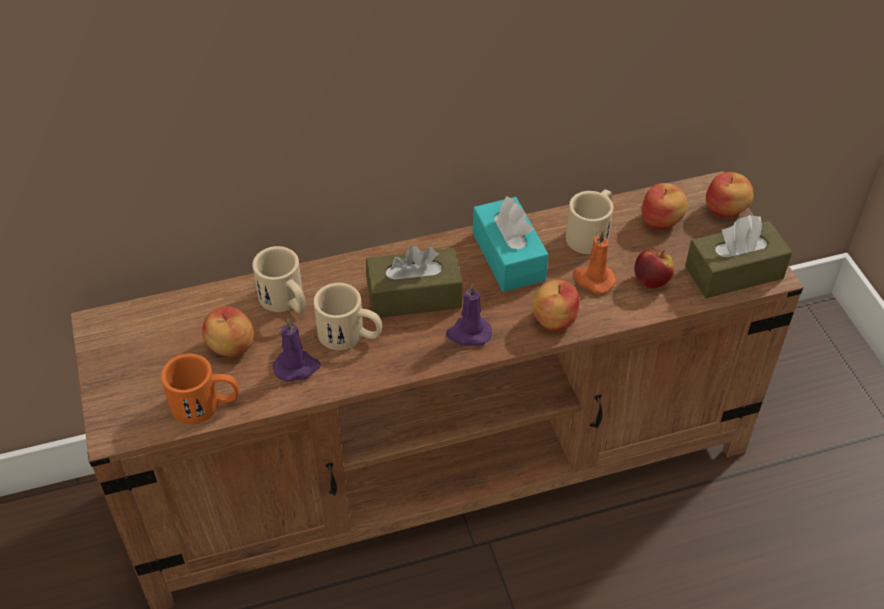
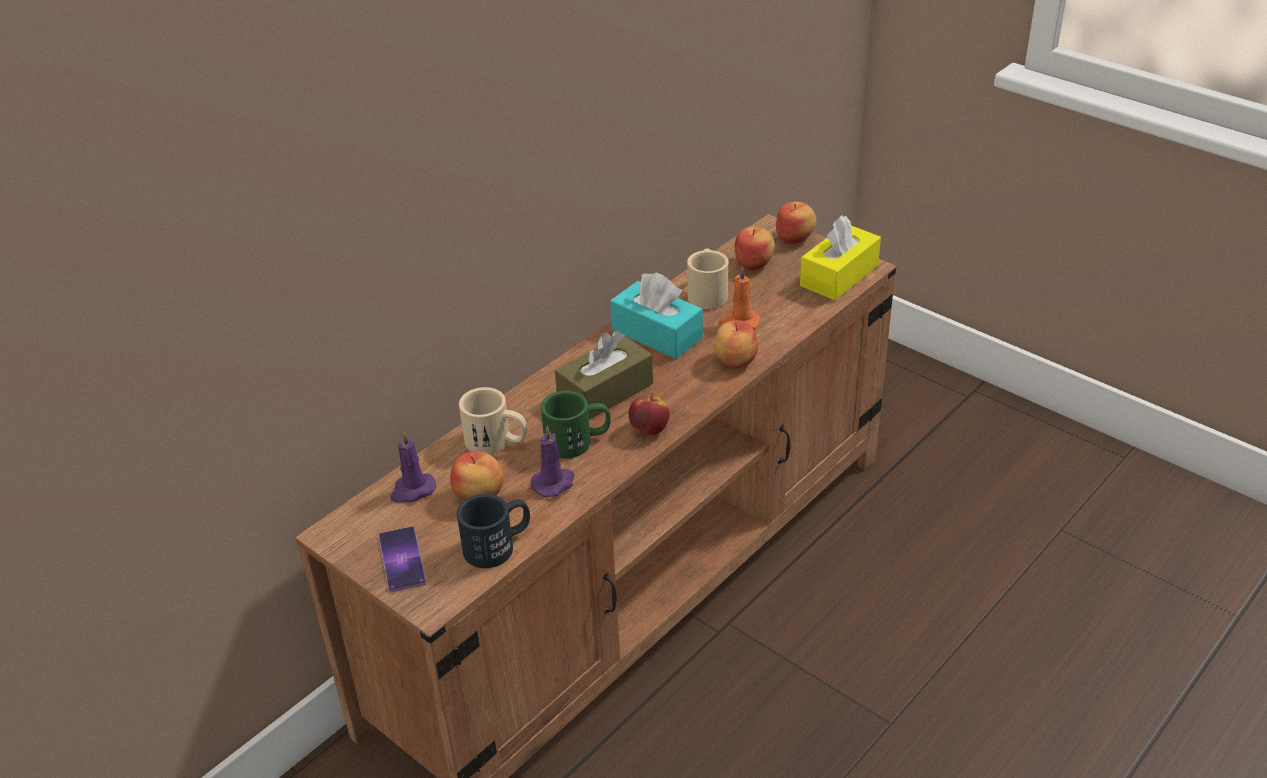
camera: 30 degrees left, 10 degrees down
(126, 377) = (402, 559): none -> phone
(206, 404) = (498, 545): orange mug -> black mug
(350, 335) = (578, 441): beige mug -> green mug
(468, 333) = (675, 398): purple candle -> purple candle (412, 490)
(651, 281) = (784, 305): apple -> apple (649, 430)
(734, 272) = (839, 275): brown tissue box -> yellow tissue box

